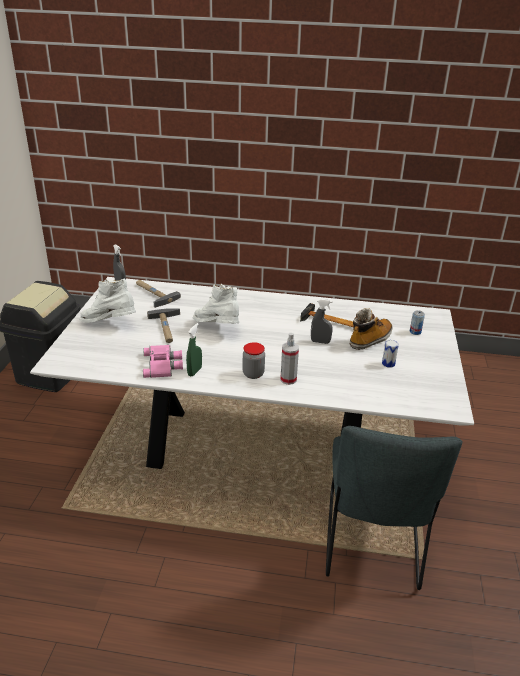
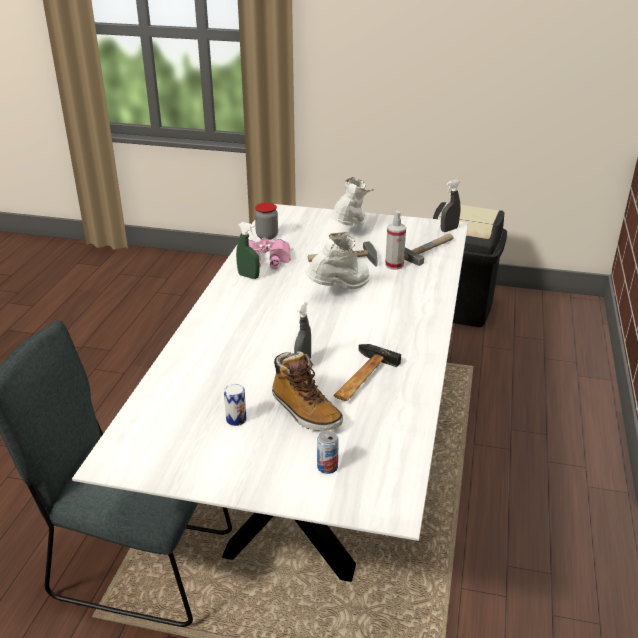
camera: 95 degrees right, 0 degrees up
(253, 374) = (235, 310): jar -> jar (267, 236)
(288, 379) = (218, 333): spray bottle -> spray bottle (394, 265)

